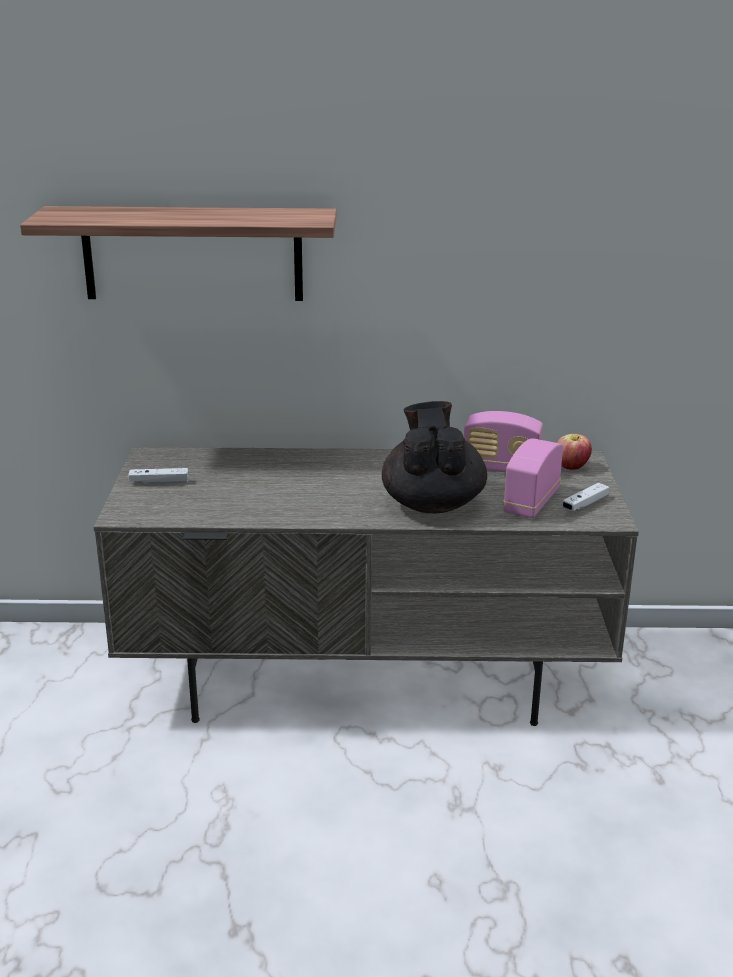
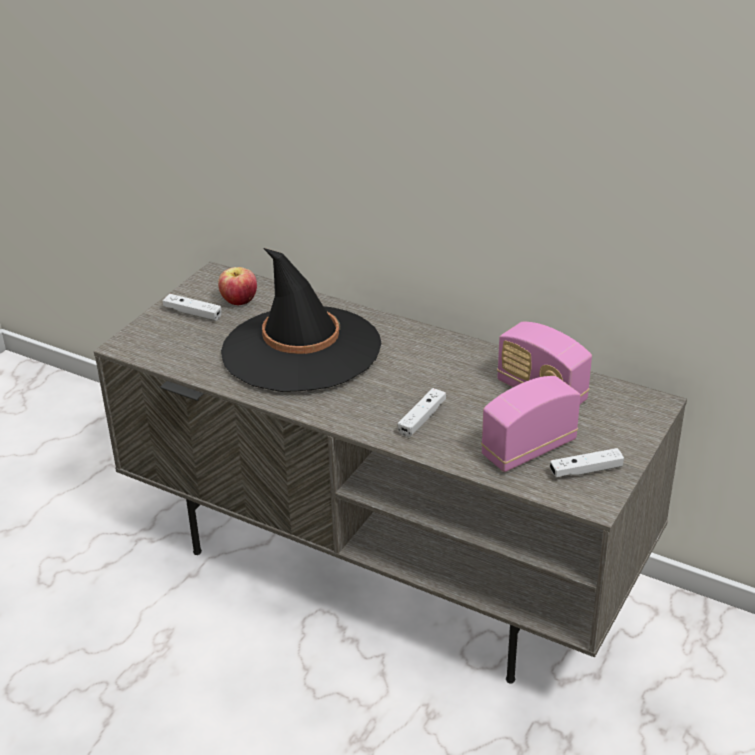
camera: 30 degrees right, 10 degrees up
(192, 254) = (263, 79): shelf -> none
(284, 484) = (301, 349): none -> black hat
(432, 504) = (422, 418): black teapot -> white game controller
(571, 467) = (624, 413): apple -> apple (239, 302)

